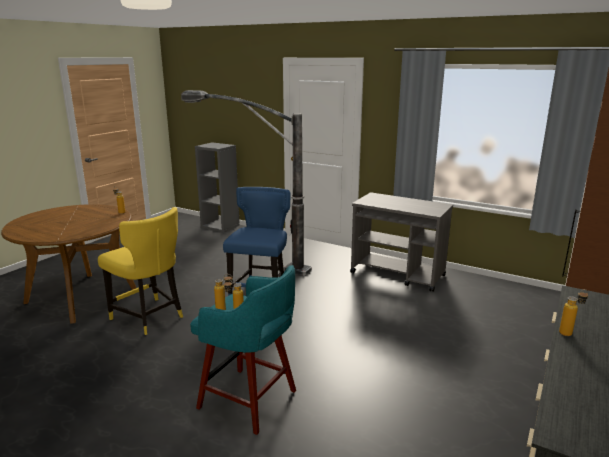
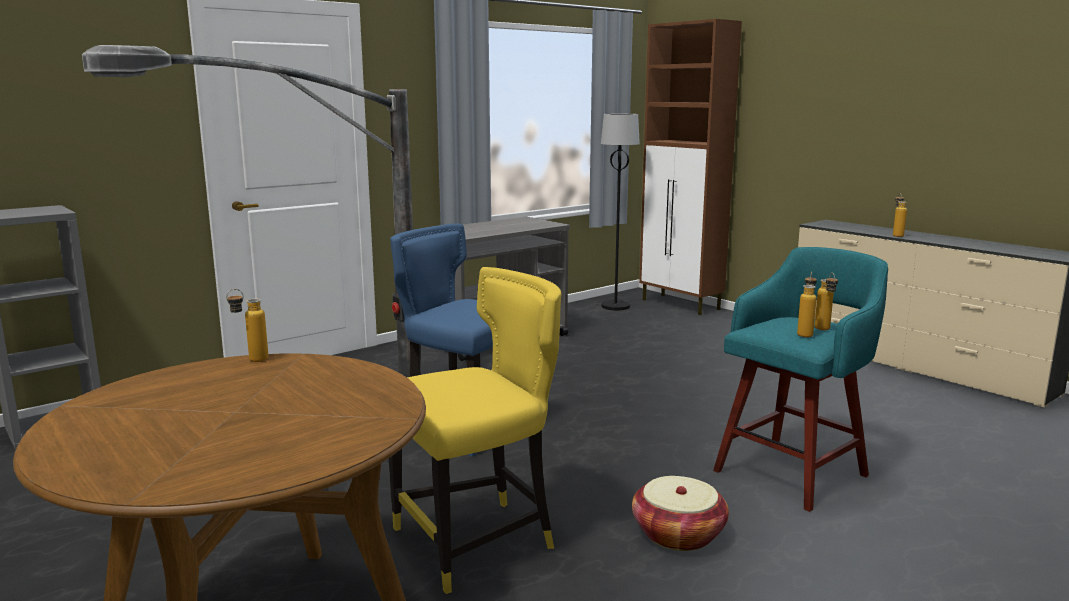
camera: 70 degrees left, 5 degrees down
(162, 365) = (678, 534): none -> basket
(527, 298) = (616, 306): none -> black floor lamp

